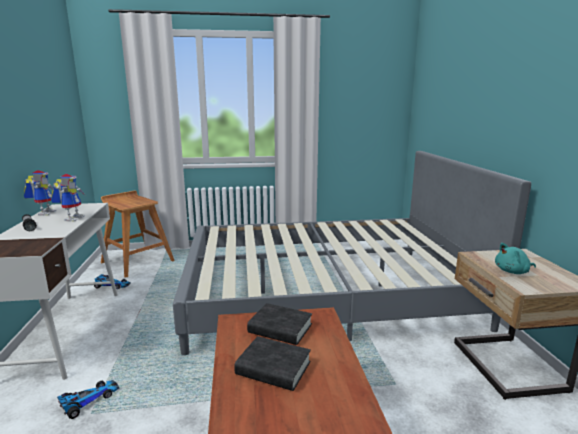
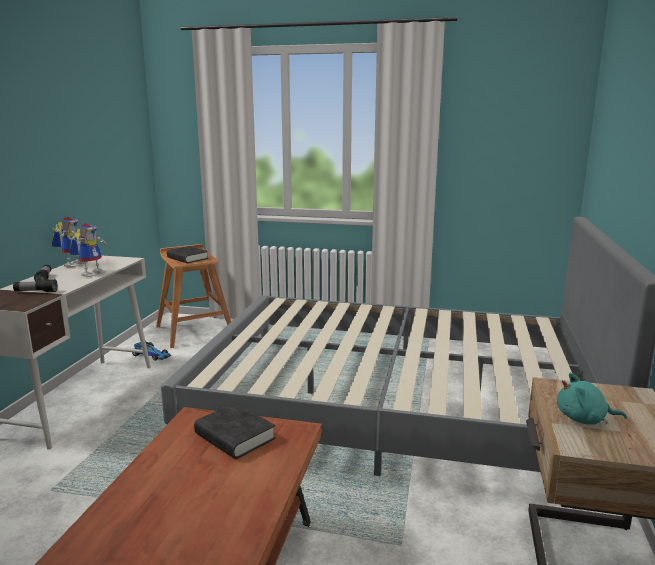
camera: 20 degrees right, 0 degrees up
(33, 238) = (36, 292): none -> flashlight
(88, 400) = (56, 476): toy car -> none
(273, 368) = (187, 479): black book -> black book (187, 258)

